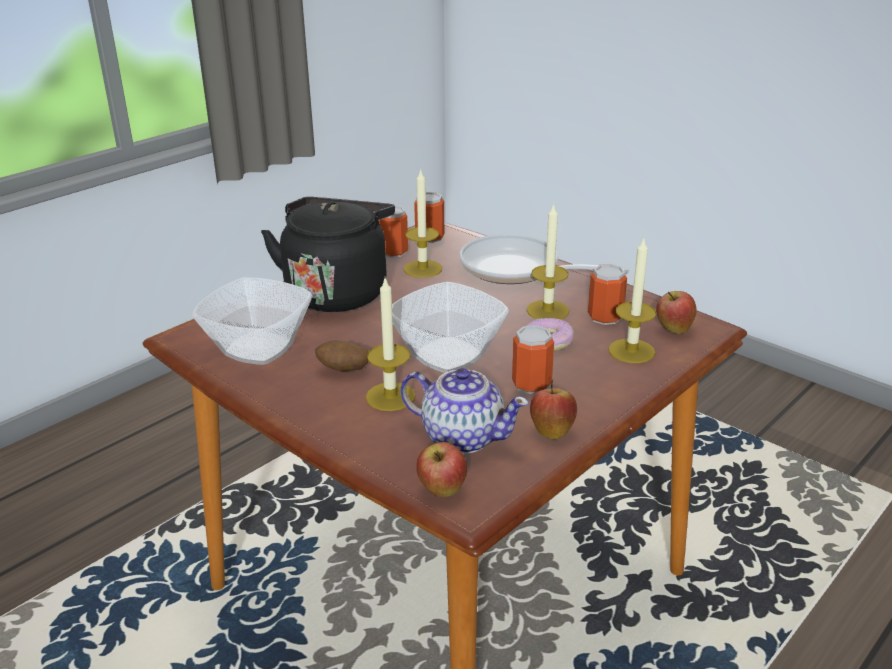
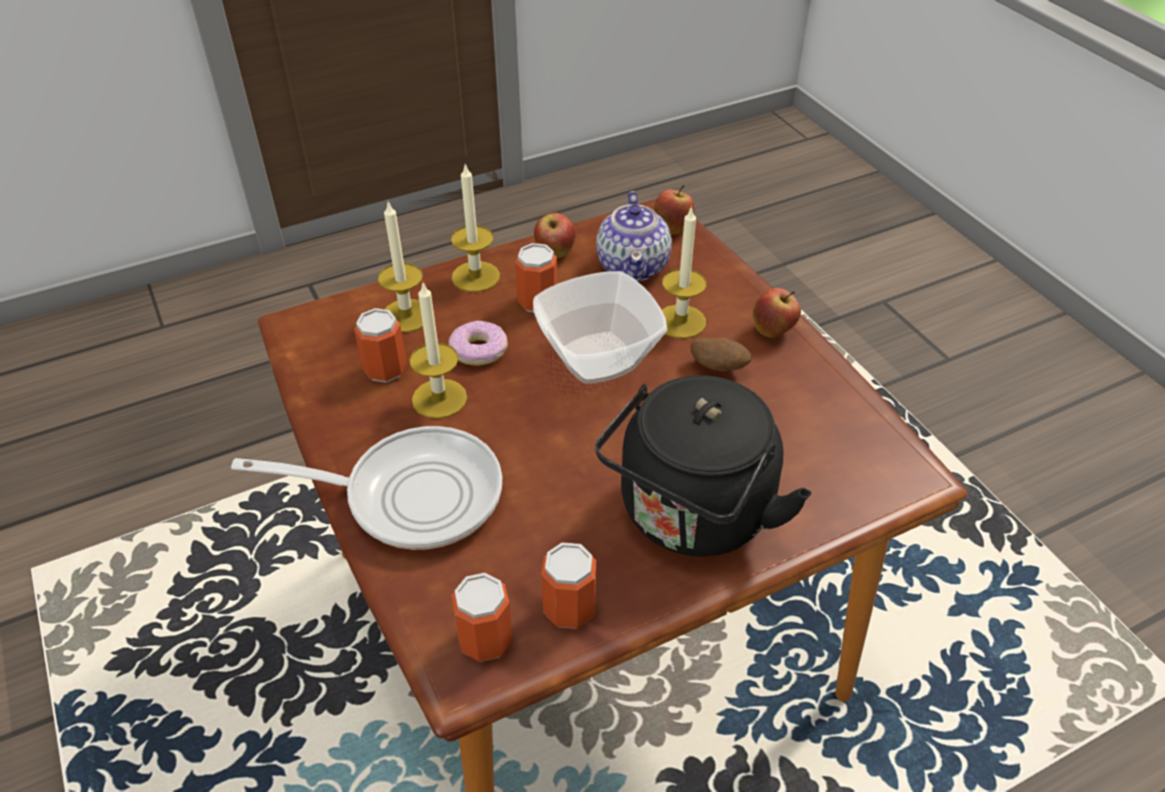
camera: 160 degrees left, 15 degrees up
(258, 348) = (813, 428): bowl -> none
(422, 269) = (545, 541): candle -> candle (475, 276)
(462, 436) = (633, 266): teapot -> teapot turned 135 degrees counterclockwise
(517, 270) = (411, 495): frying pan -> frying pan turned 45 degrees counterclockwise
(673, 329) = (333, 332): apple -> apple (773, 331)

